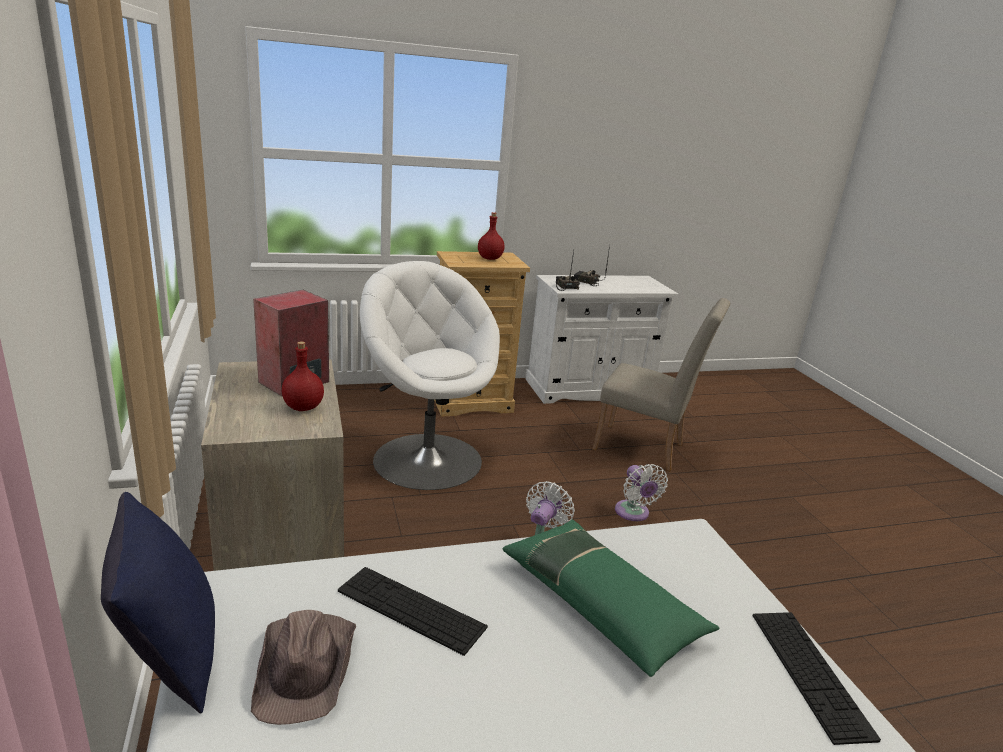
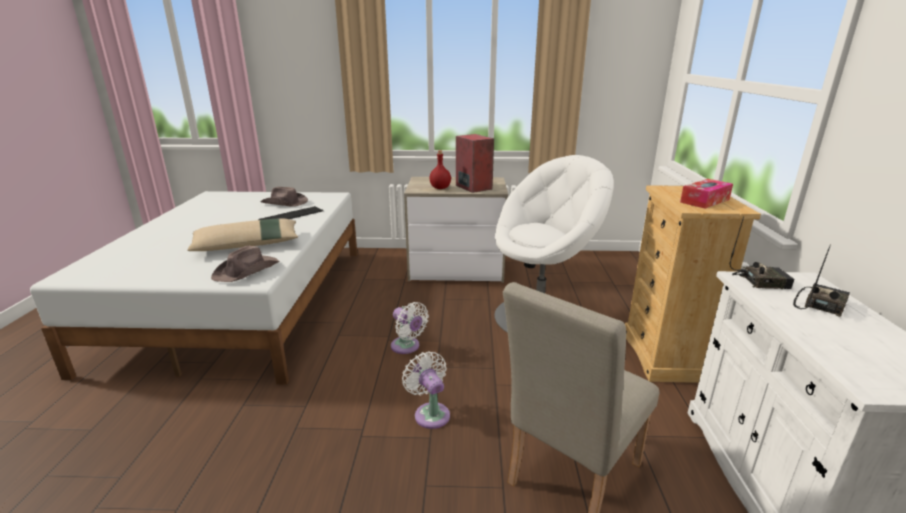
camera: 110 degrees right, 0 degrees up
(170, 658) = (309, 191): blue pillow -> none
(490, 258) = (704, 201): red bottle -> tissue box
(601, 603) = (247, 245): green pillow -> beige pillow
(633, 513) = (430, 413): white fan -> white fan turned 60 degrees clockwise
(682, 557) = (247, 270): none -> brown hat
(809, 672) = (142, 277): keyboard -> none

